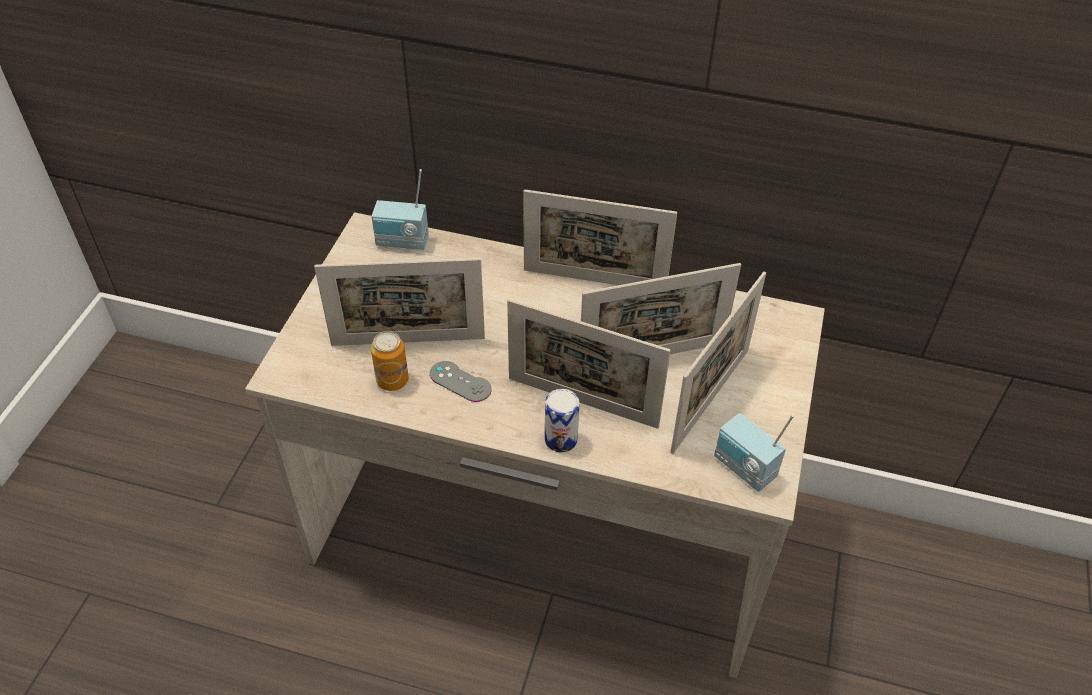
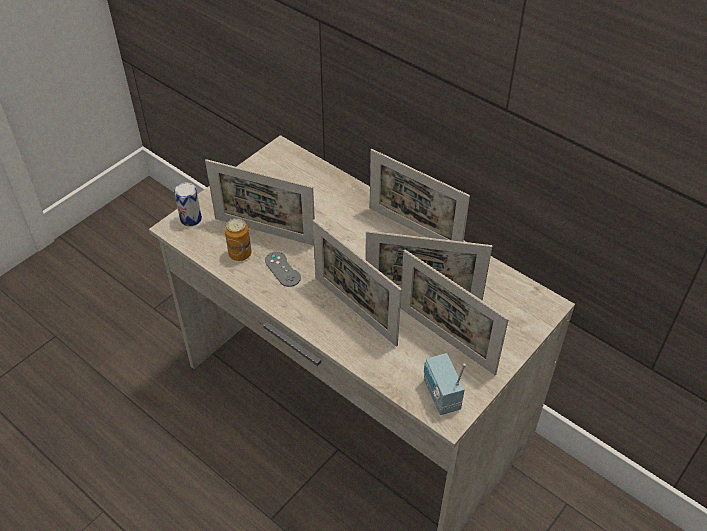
camera: 25 degrees right, 0 degrees up
(402, 243) = (299, 164): radio -> none
(561, 439) = (325, 330): can -> can (191, 219)
(710, 400) = (446, 340): picture frame -> picture frame turned 75 degrees clockwise

